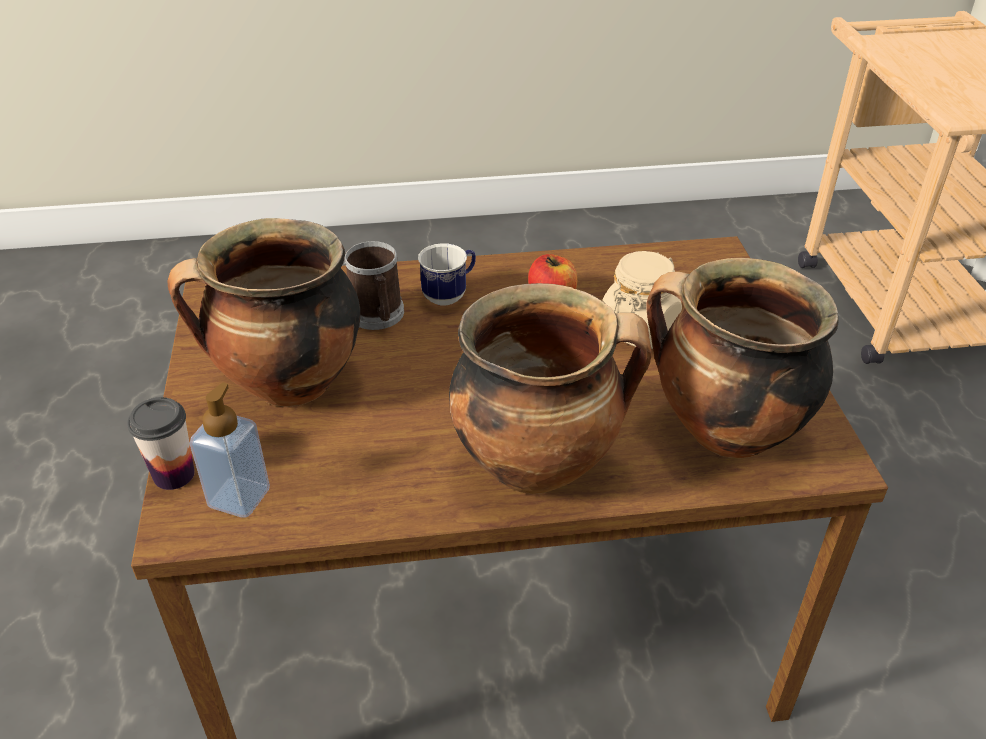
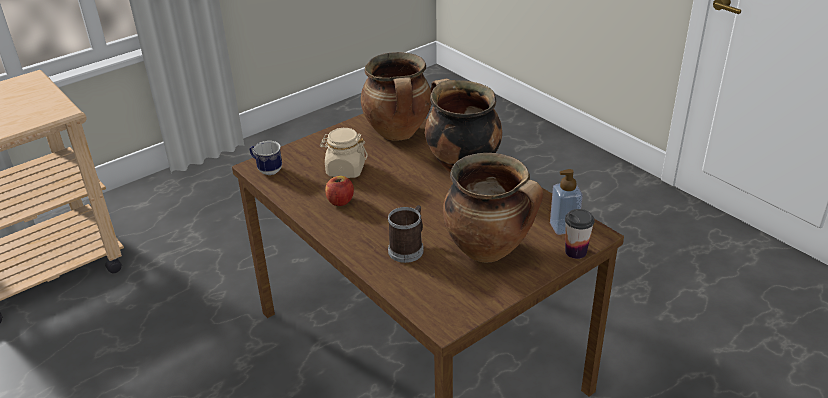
camera: 120 degrees left, 5 degrees down
(450, 295) = (367, 233): mug -> mug (267, 170)

